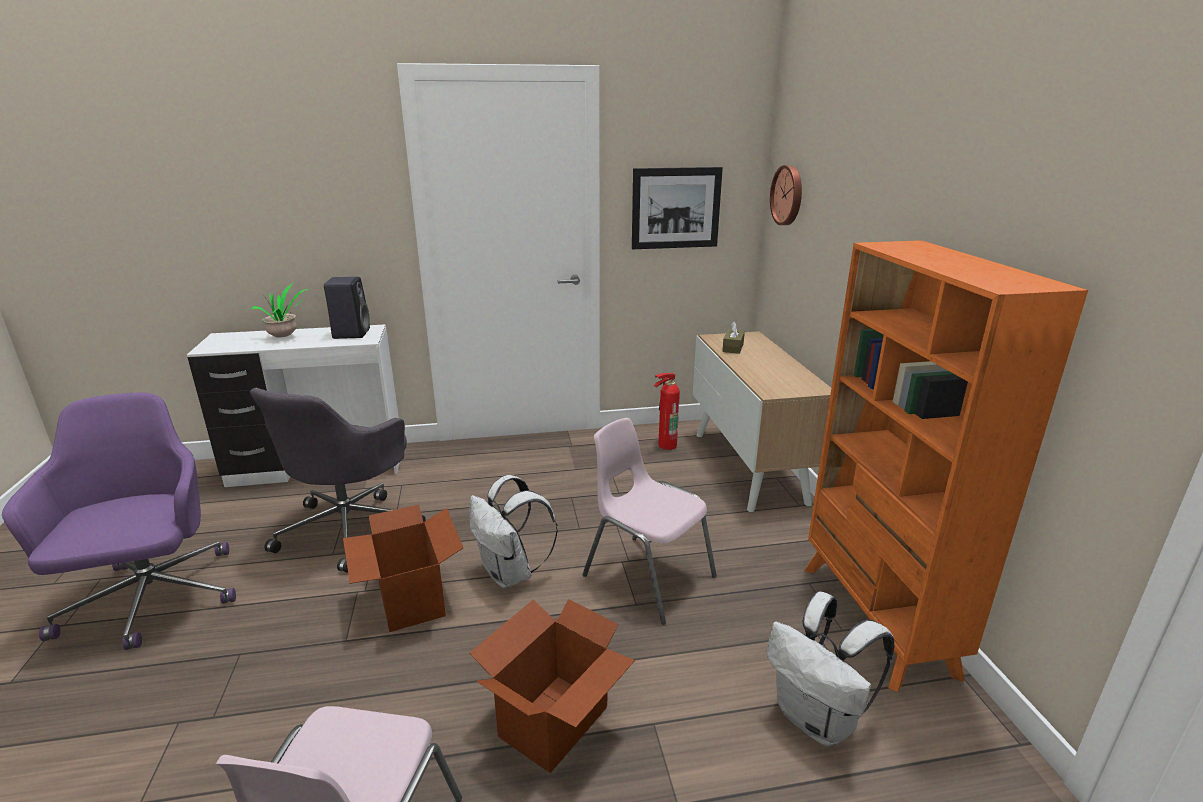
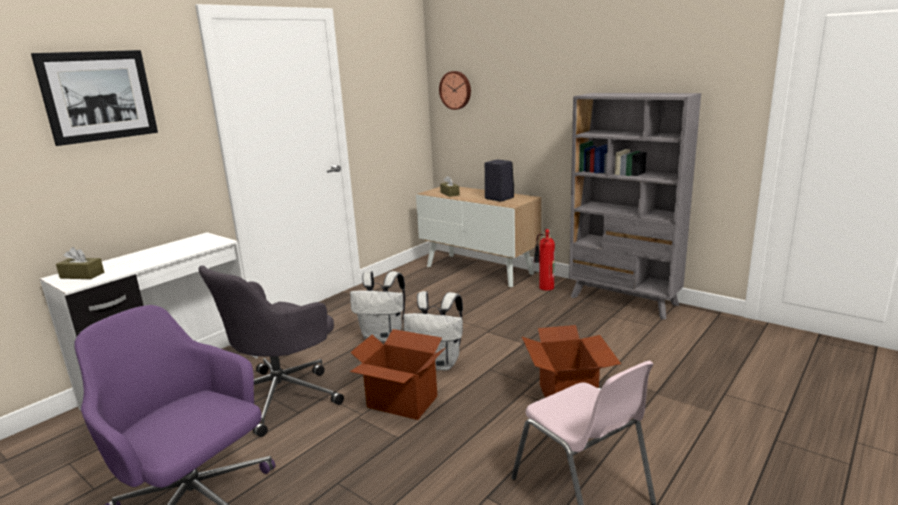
camera: 40 degrees left, 5 degrees down
(229, 340) = (82, 275): none -> brown tissue box
(285, 337) = (136, 259): potted plant -> none
(350, 528) = (282, 396): grey office chair -> grey office chair turned 60 degrees clockwise
(351, 333) = (194, 242): black speaker -> black speaker (498, 198)
(647, 575) = (509, 331): pink chair -> none
(665, 445) = (417, 277): fire extinguisher -> fire extinguisher (545, 288)
(676, 208) = (385, 108): picture -> picture (99, 96)
(818, 719) = (656, 341): white backpack -> white backpack (383, 336)
(876, 619) = (624, 301): orange bookcase -> grey bookcase

